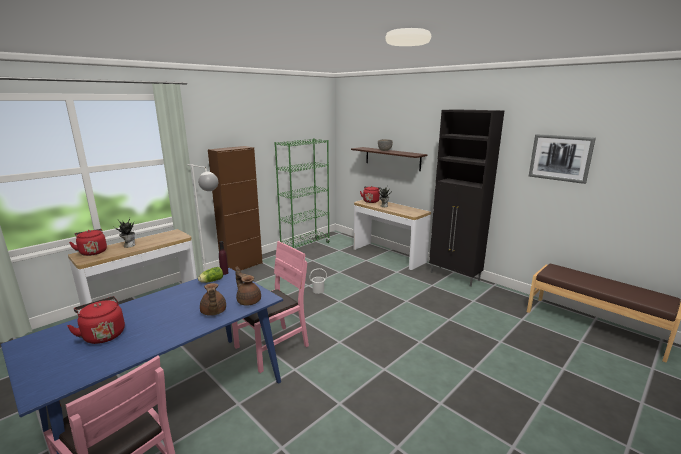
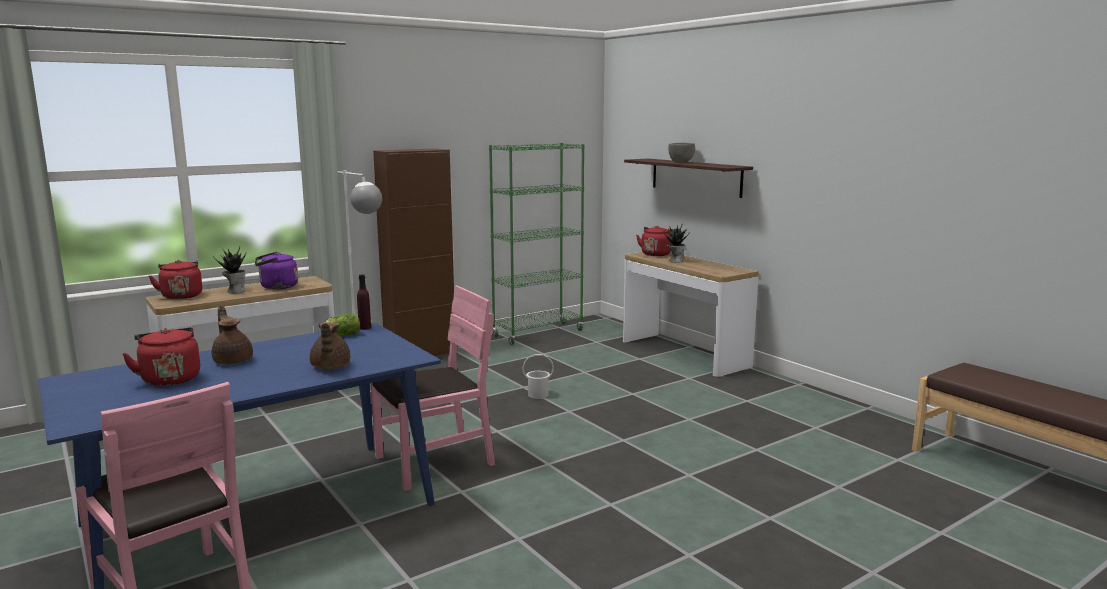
camera: 10 degrees right, 5 degrees down
(155, 240) = (276, 287): none -> purple kettle
(248, 300) = (387, 358): brown teapot -> brown teapot (233, 360)
(455, 276) = (796, 391): black cabinet -> none
(560, 158) = (974, 163): picture -> none

